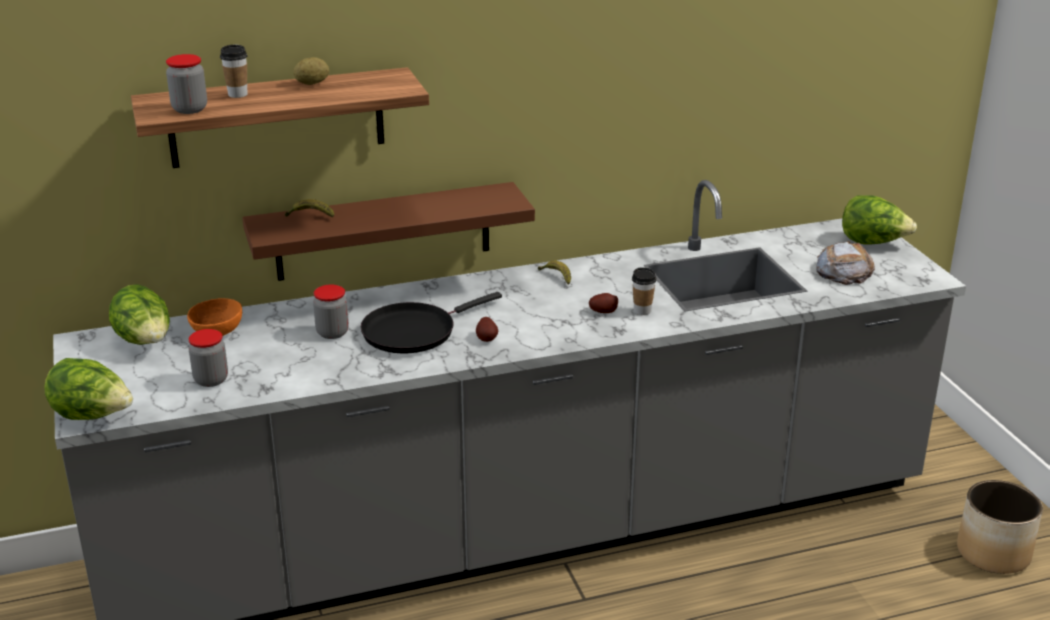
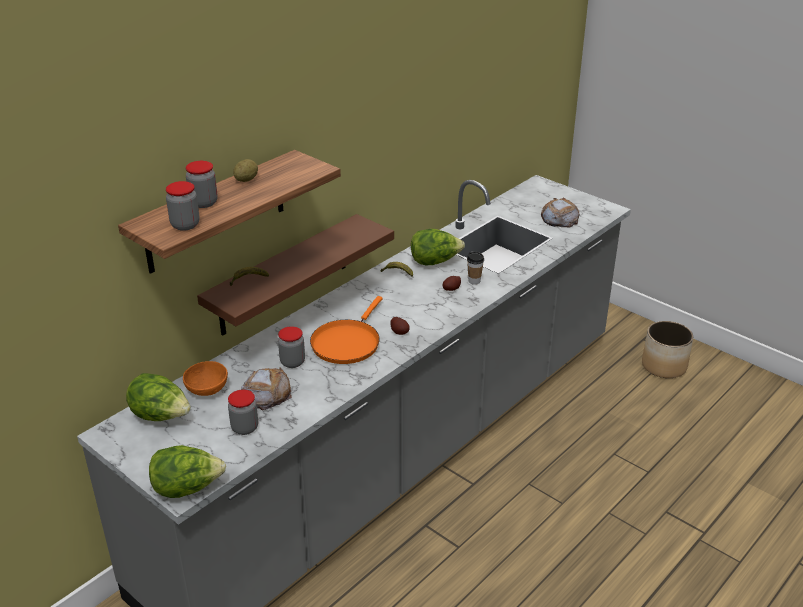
camera: 30 degrees left, 5 degrees up
(237, 94) = (204, 203): cup -> jar
(271, 354) = (266, 393): none -> bread
(414, 331) = (347, 343): black frying pan -> orange frying pan
(873, 243) = (556, 194): lettuce -> lettuce (435, 262)

